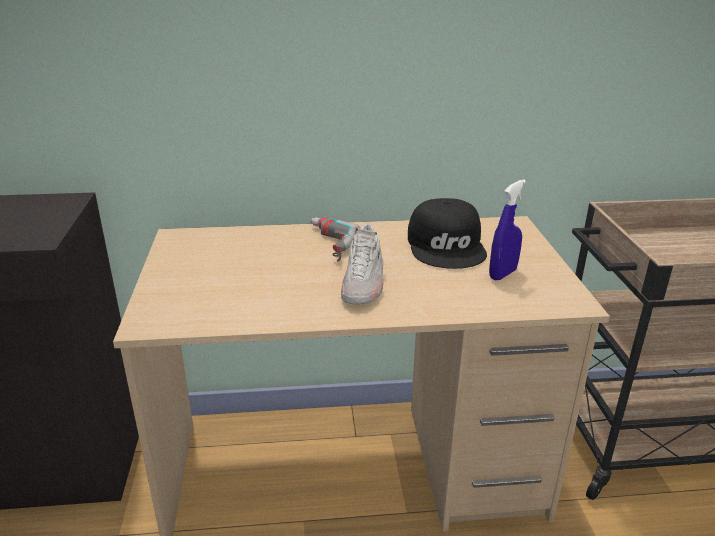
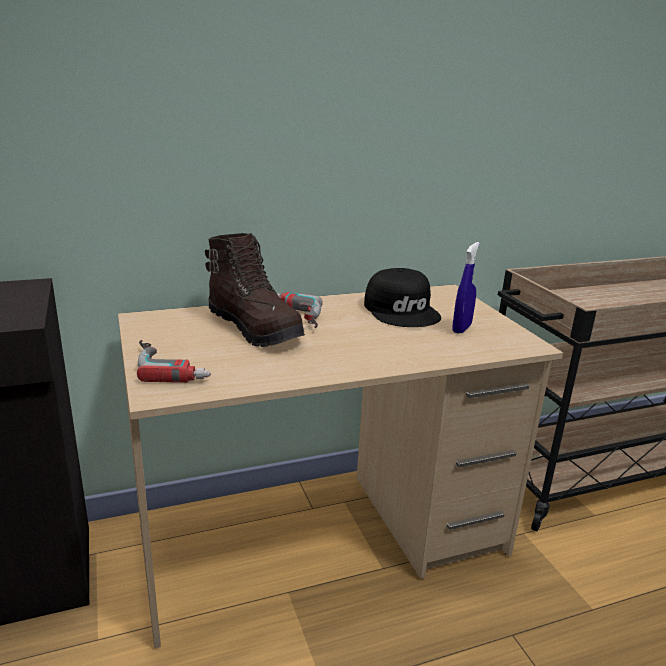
camera: 15 degrees left, 5 degrees down
(178, 292) = (173, 365): none -> power drill
(280, 256) = (255, 328): none -> brown boot
(363, 284) = (347, 344): white shoe -> none

